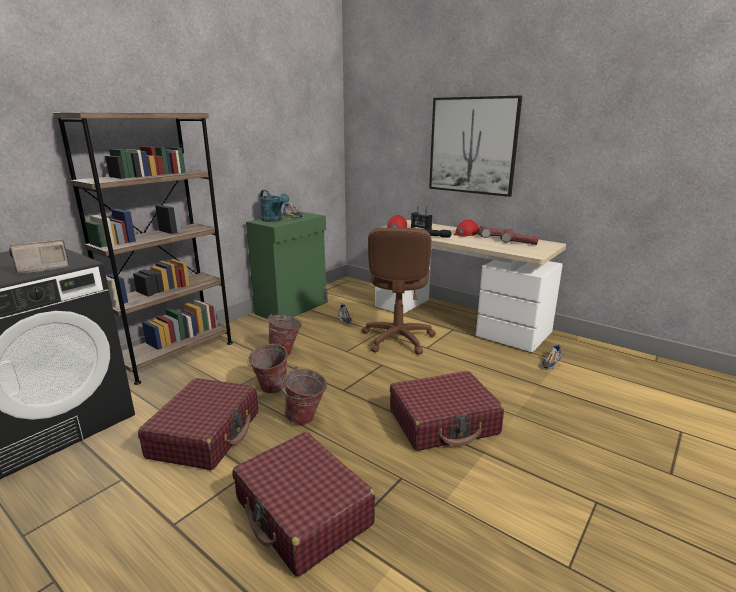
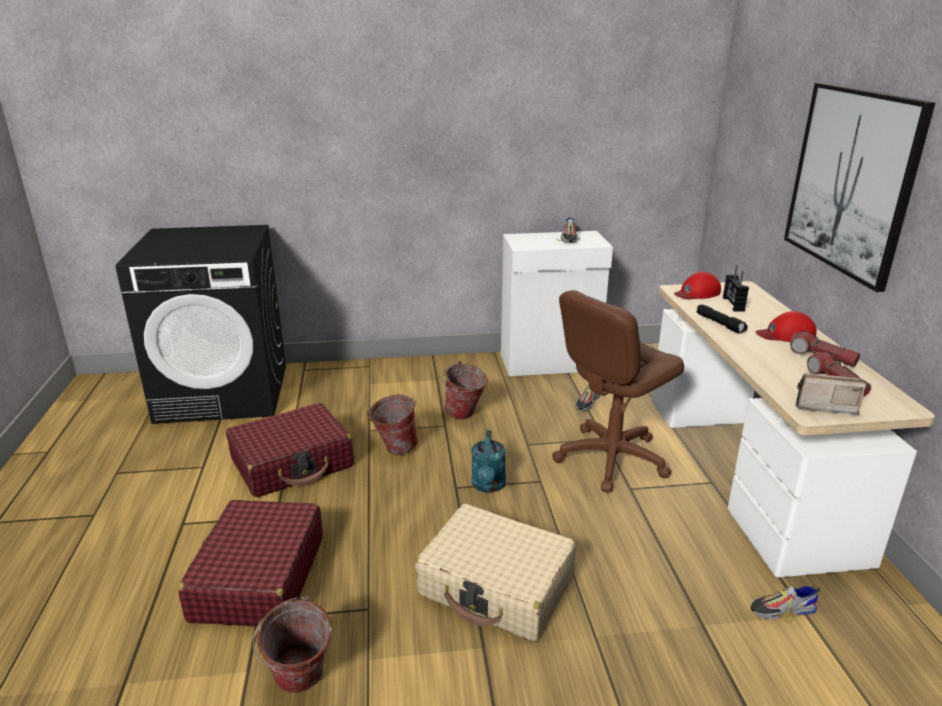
camera: 45 degrees right, 5 degrees up
(42, 269) = (209, 254): radio -> radio (822, 406)
(175, 355) = (372, 371): brown bookcase -> none
(274, 220) = (535, 240): turquoise watering can -> turquoise watering can (488, 486)
(293, 308) = (550, 363): green cabinet -> white cabinet
(305, 420) = (378, 497): bucket -> bucket (299, 684)
(443, 422) = (497, 586): red suitcase -> beige suitcase

